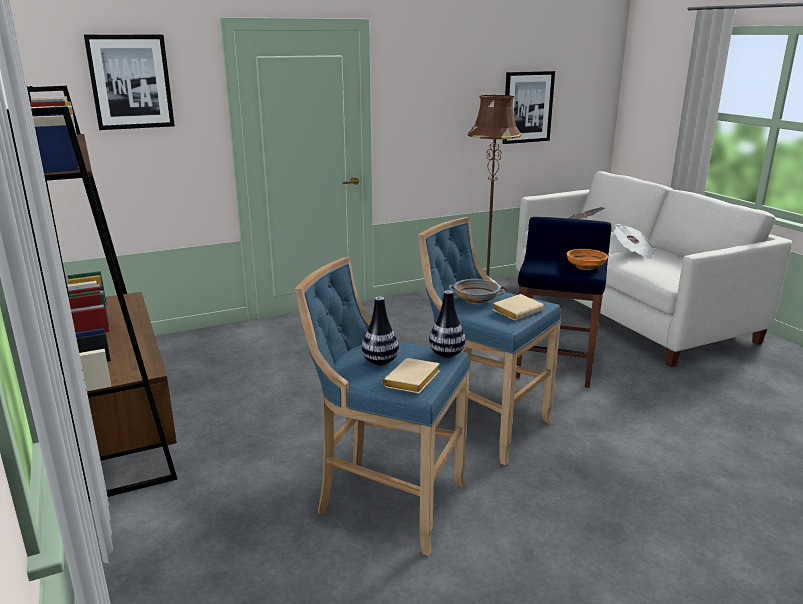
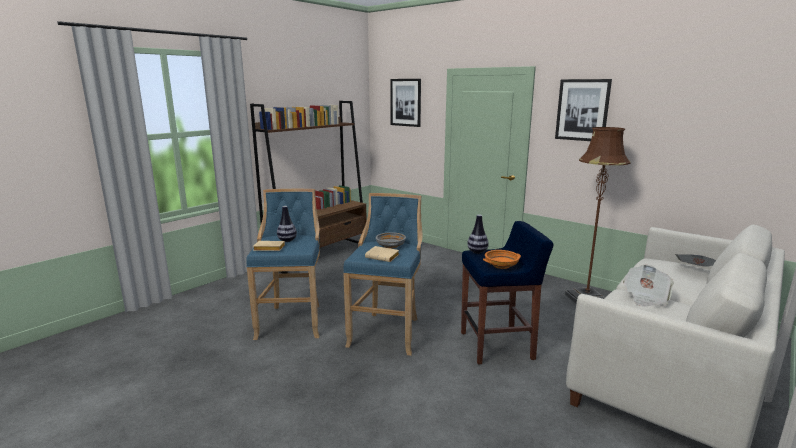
camera: 65 degrees right, 5 degrees down
(447, 354) = (304, 250): vase -> vase (477, 252)
(527, 107) = (686, 145): picture -> picture (582, 110)

